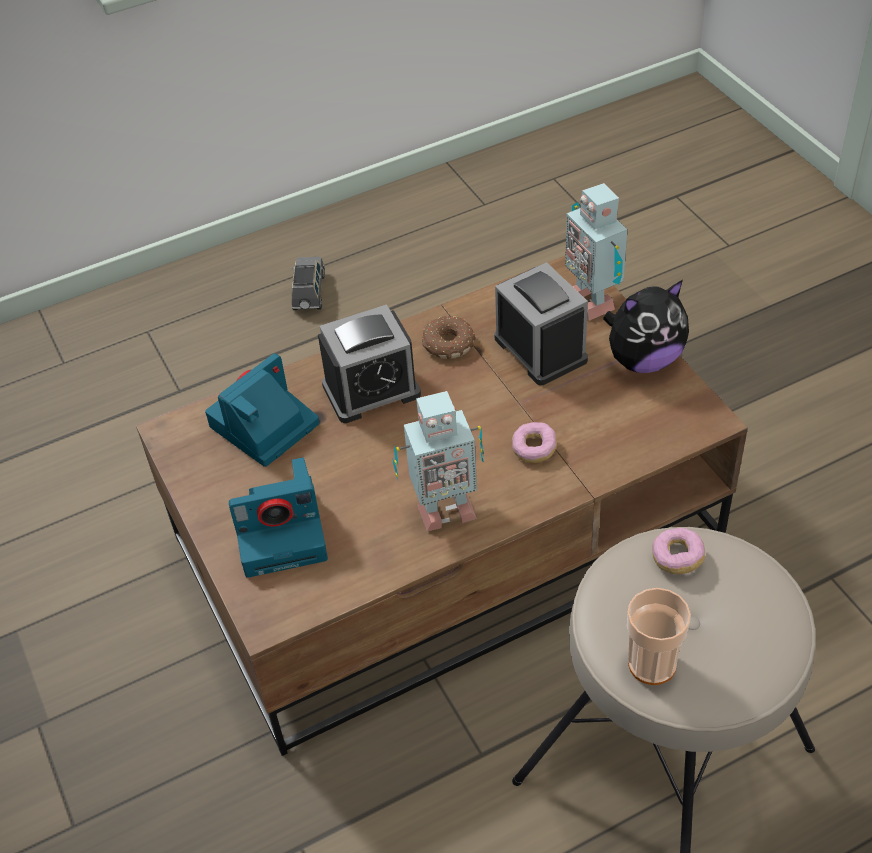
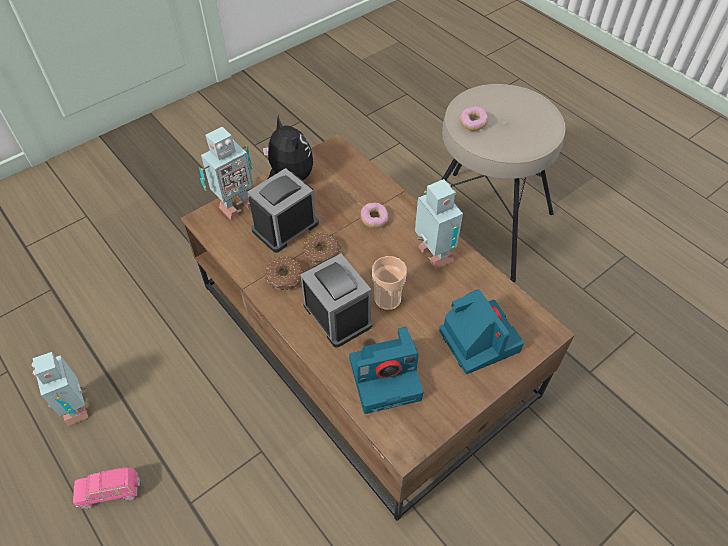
camera: 105 degrees left, 5 degrees up
(263, 427) = (386, 377): camera -> camera turned 45 degrees counterclockwise
(309, 293) = (111, 491): grey toy car -> pink toy car
(420, 261) = (78, 407): none -> toy robot
(480, 384) = (322, 253): none -> donut
(652, 664) = (539, 128): cup -> cup (387, 300)

